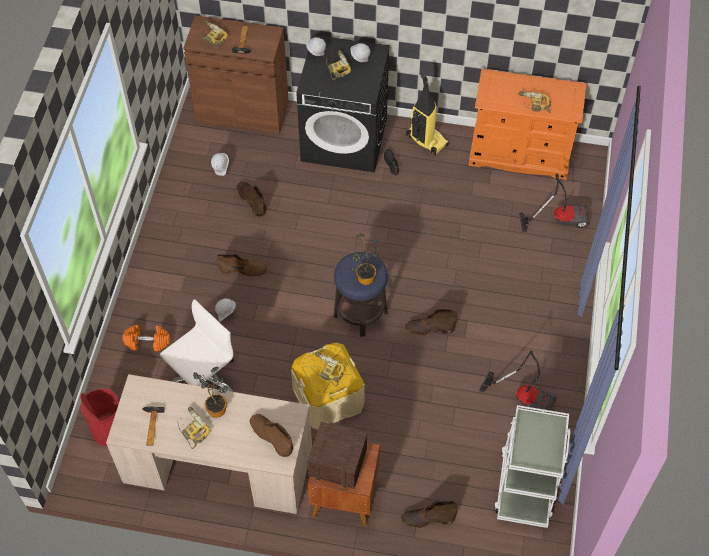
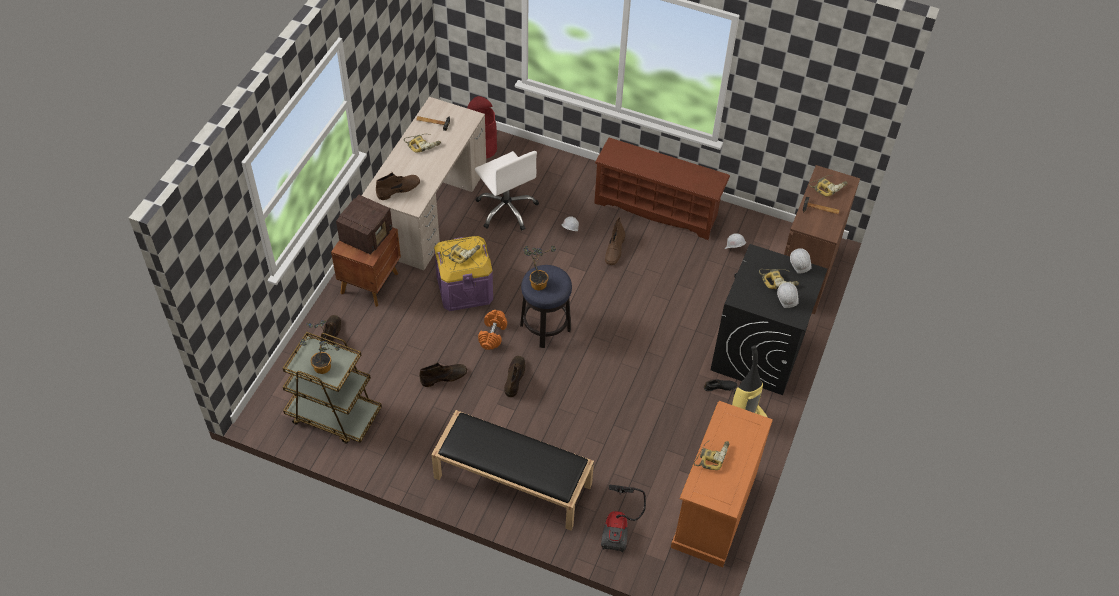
camera: 100 degrees right, 5 degrees down
(147, 342) = (556, 178): orange dumbbell -> orange dumbbell (493, 335)
(177, 240) = (657, 208): none -> brown shoe rack
(217, 406) = (437, 161): potted plant -> potted plant (324, 368)
(251, 200) = (692, 266): brown boot -> brown boot (444, 377)
(328, 399) = (464, 288): beige storage box -> purple storage box
(524, 397) = (419, 437): vacuum cleaner -> none
(525, 484) = (333, 415): white cart -> brown cart
(545, 307) = (511, 481): none -> black bench

